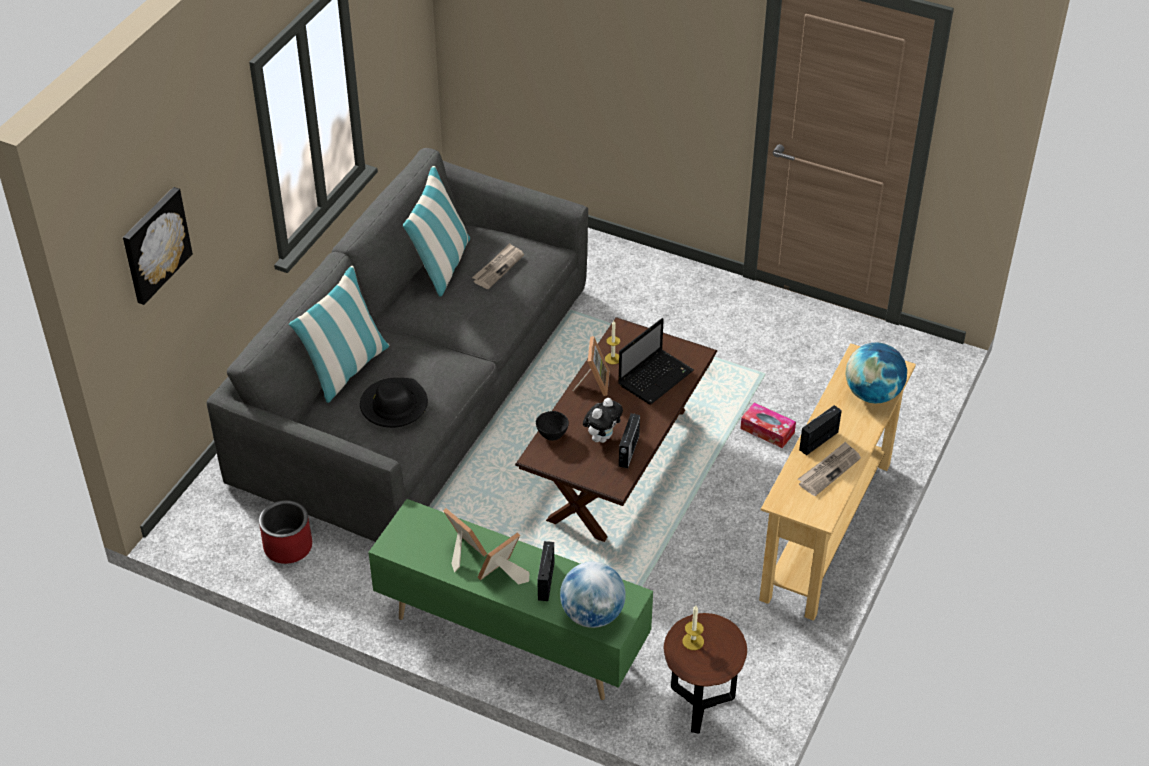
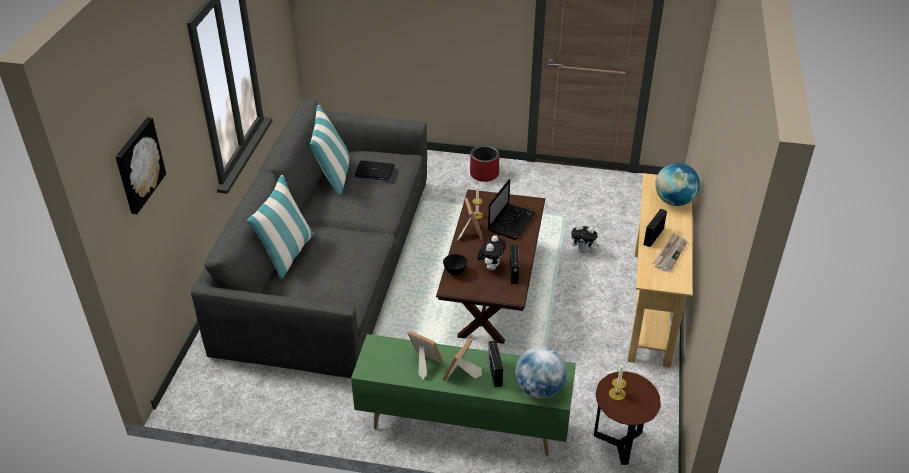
camera: 15 degrees left, 5 degrees down
(288, 546) = (271, 393): red planter -> red planter (484, 174)
(394, 405) = (332, 272): black hat -> none
(498, 268) = (374, 171): newspaper -> laptop
(767, 430) = (583, 250): tissue box -> plush toy

